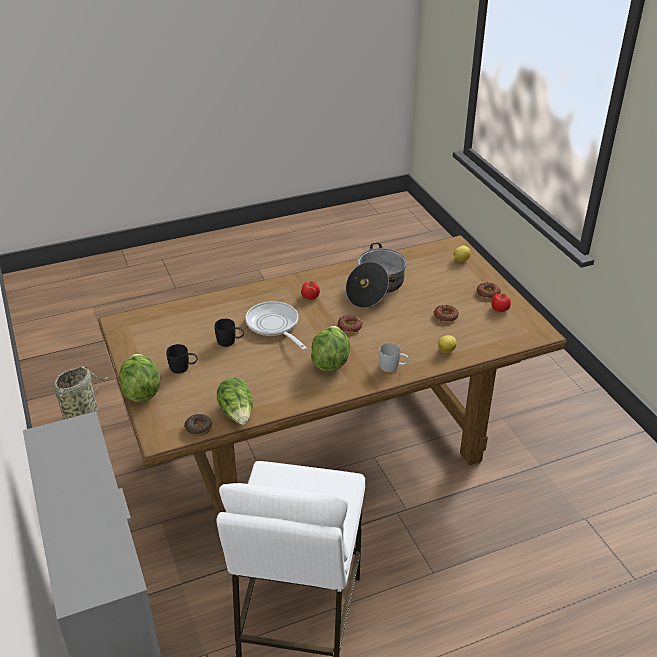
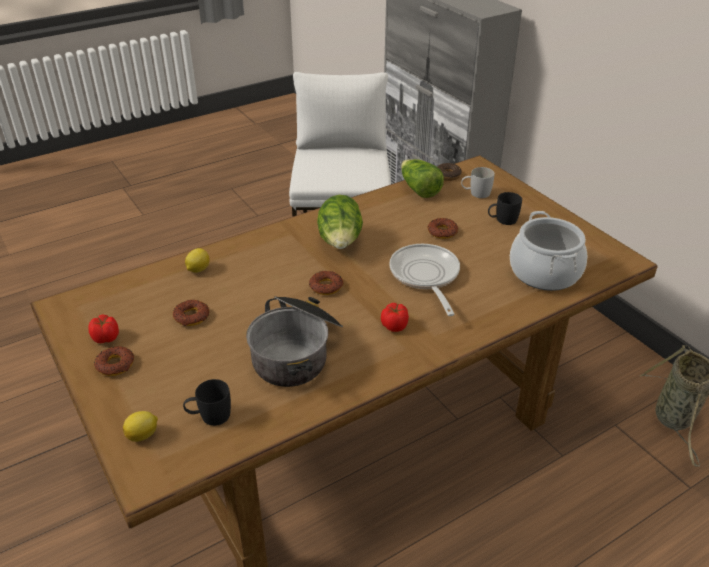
camera: 170 degrees right, 0 degrees up
(141, 390) = (527, 197): lettuce -> none
(185, 319) = (545, 272): none -> cooking pot
(230, 341) = (469, 252): black mug -> black mug (209, 416)
(241, 362) = (442, 232): none -> donut
(274, 326) = (425, 276): frying pan -> frying pan turned 150 degrees counterclockwise
(393, 367) = (265, 244): white mug -> white mug (475, 193)

